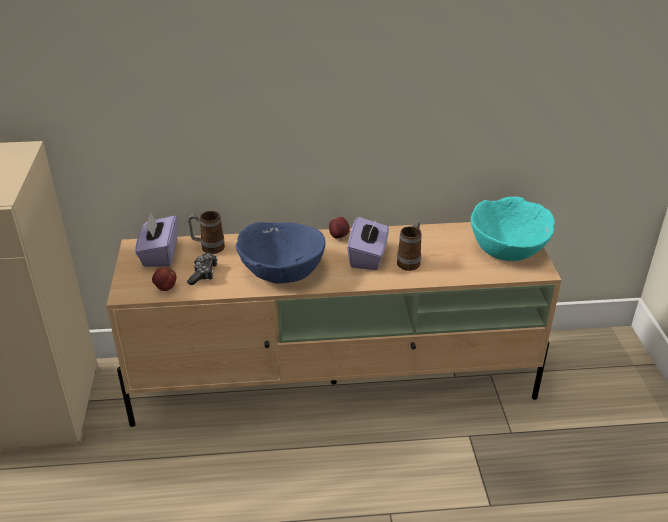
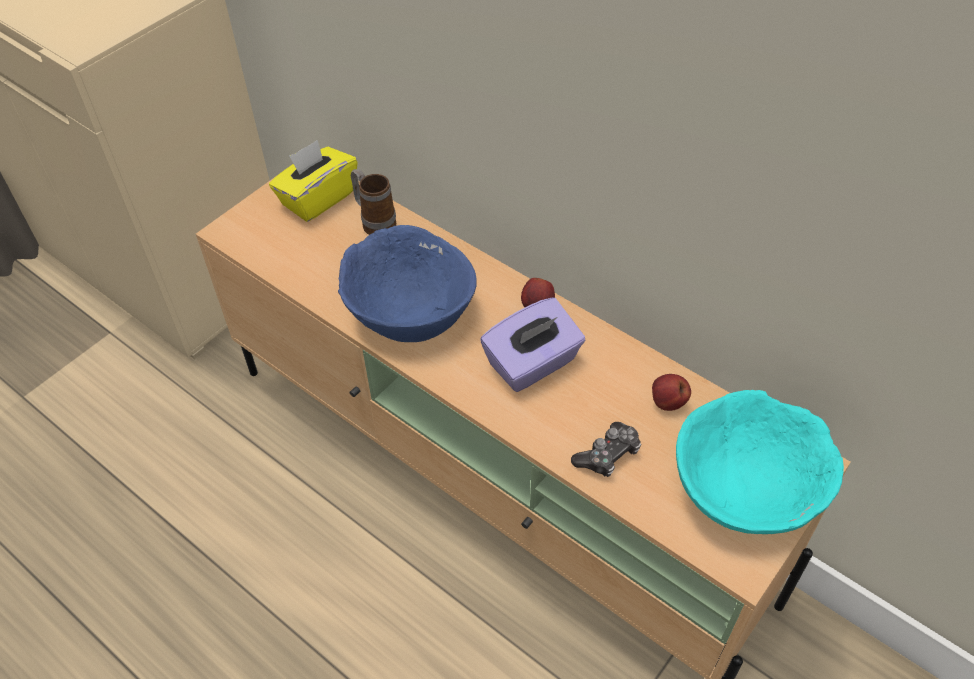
camera: 45 degrees right, 15 degrees up
(159, 254) = (317, 198): purple tissue box -> yellow tissue box
(165, 288) = (269, 250): apple -> apple (667, 403)
(203, 274) = (326, 257): game controller -> game controller (608, 455)
(410, 261) = (577, 410): mug -> none

